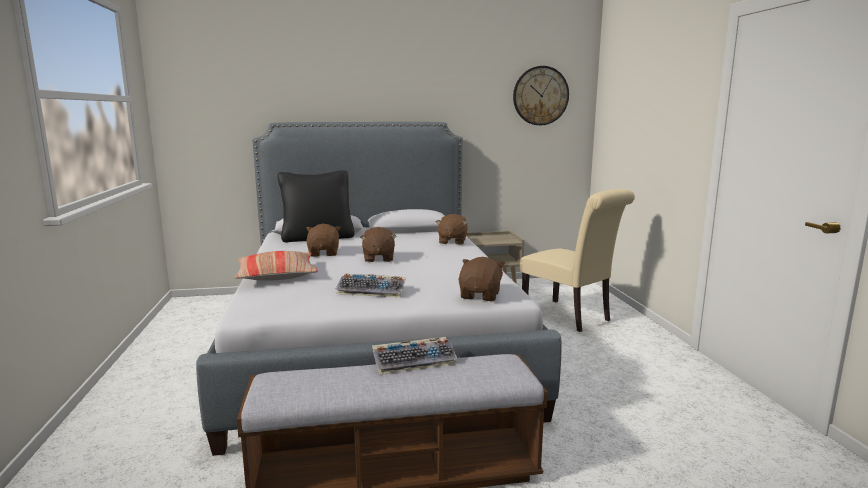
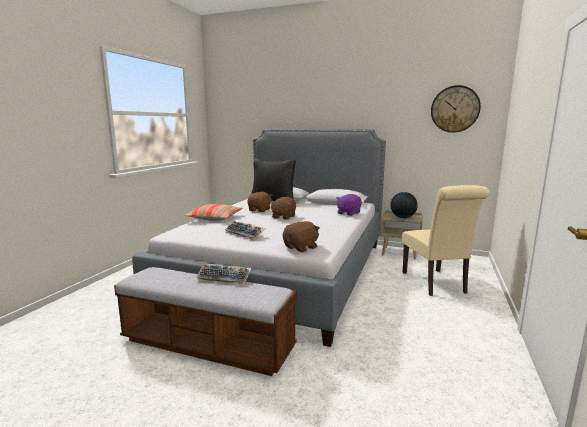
camera: 30 degrees right, 0 degrees up
(452, 241) = (348, 213): brown plush toy -> purple plush toy
(495, 240) = (402, 217): none -> globe

